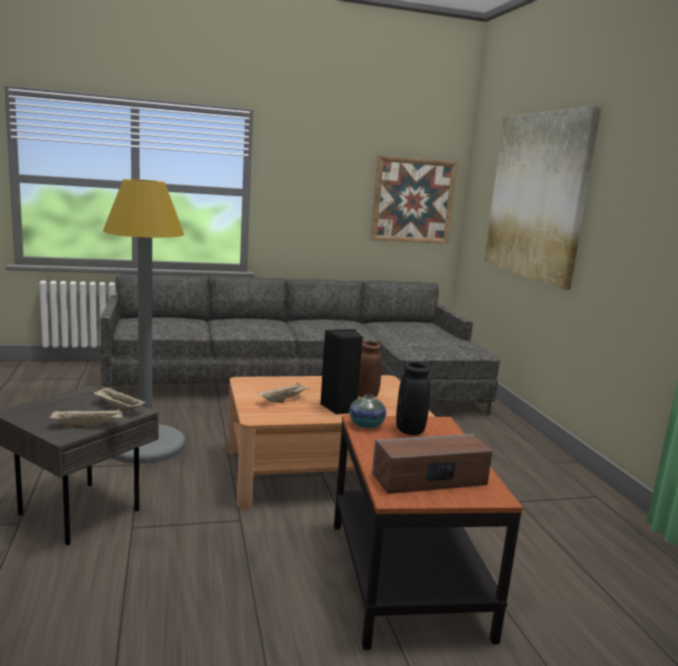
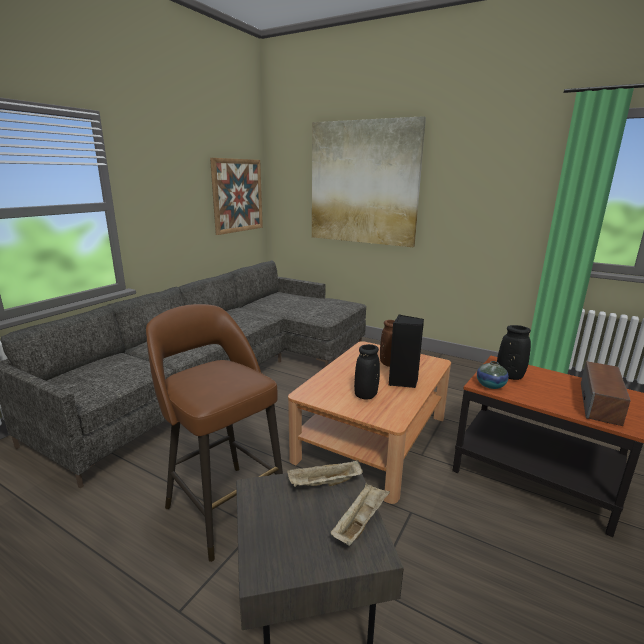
camera: 45 degrees left, 5 degrees up
(145, 446) = (224, 506): grey floor lamp -> brown stool
(283, 400) = (365, 395): beige tray -> black vase

